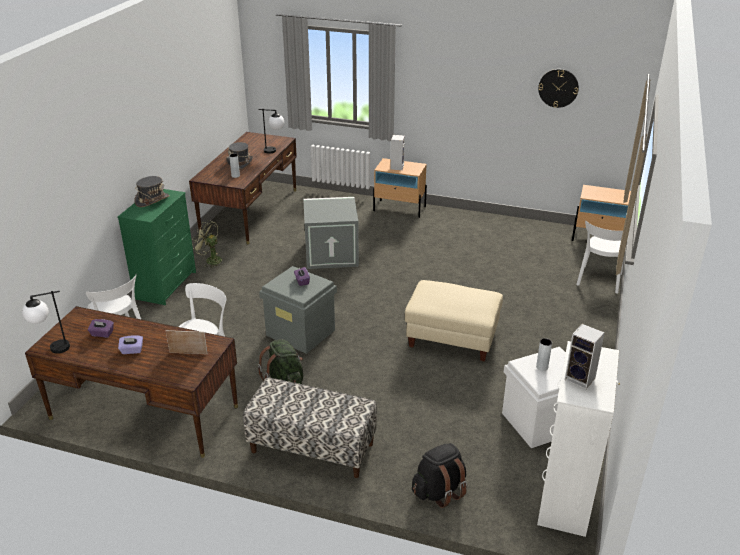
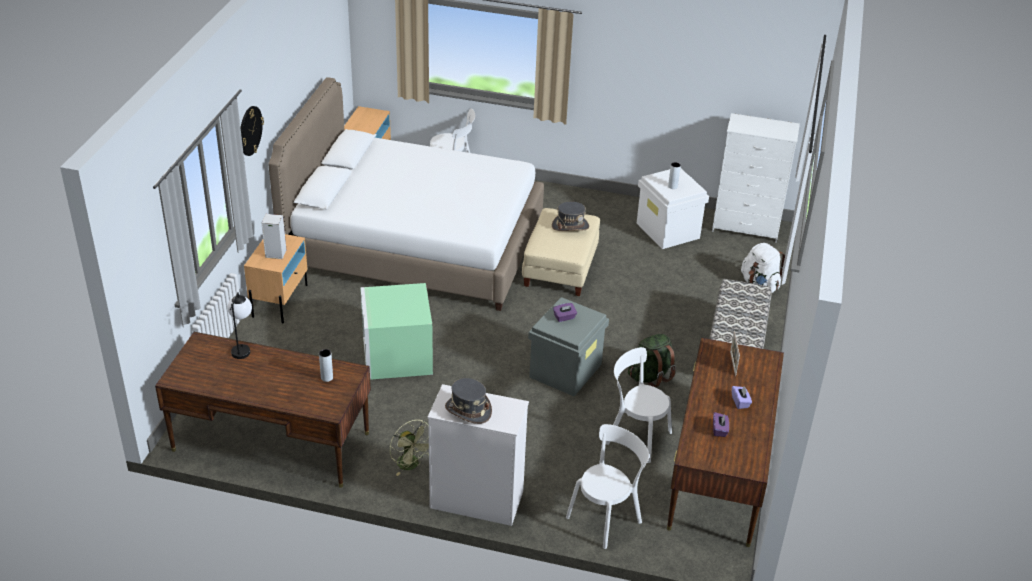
camera: 95 degrees left, 5 degrees up
(52, 349) = (756, 462): table lamp -> none
(166, 285) = (475, 499): green dresser -> white dresser
(210, 260) = (411, 465): green fan -> green fan turned 60 degrees counterclockwise
(240, 163) = (282, 378): grey hat -> grey hat (570, 226)
(332, 253) = (396, 355): grey storage box -> green storage box
(439, 491) = (760, 284): black backpack -> white backpack
(481, 261) = (414, 244): none -> white bed
(558, 88) = (313, 54): wall clock -> wall clock (250, 130)
(581, 379) = (770, 130): speaker -> none

